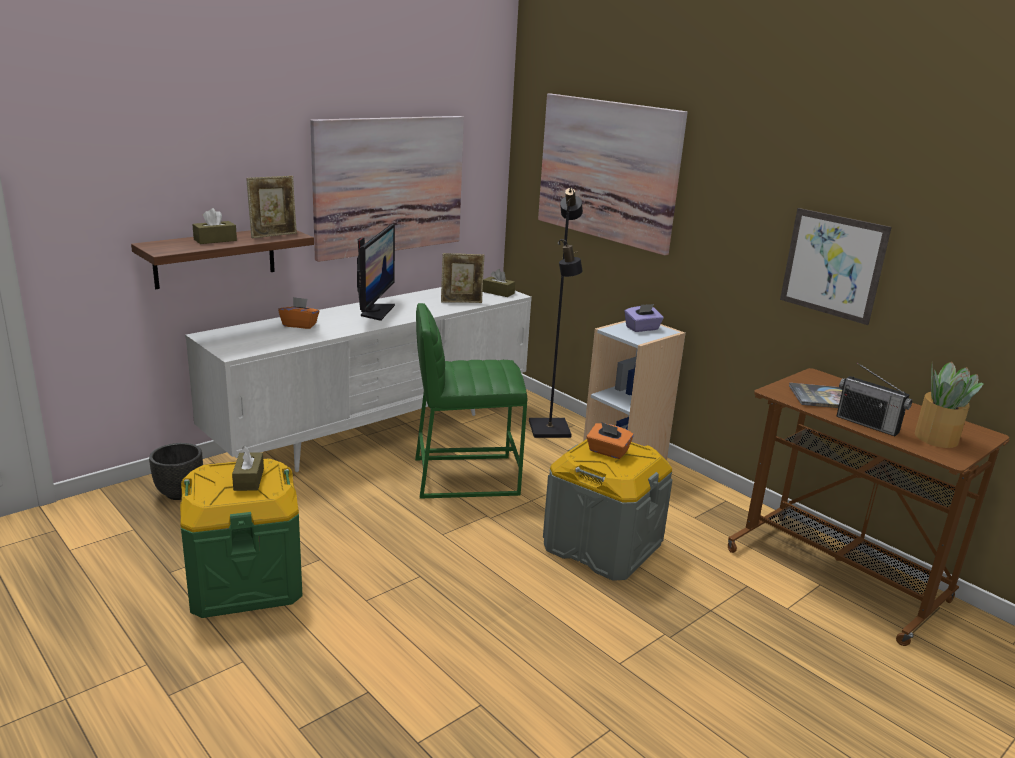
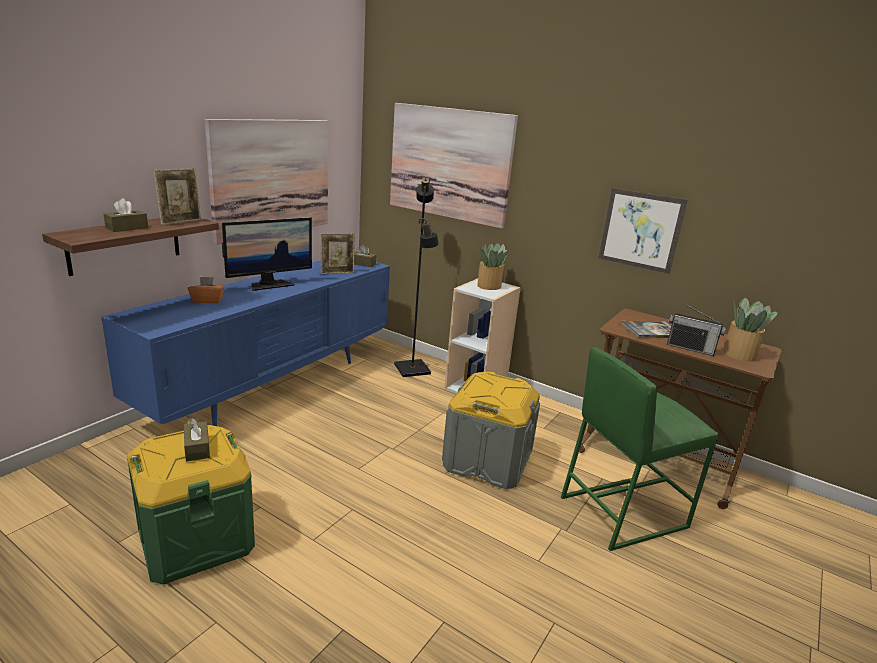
camera: 15 degrees left, 0 degrees up
(180, 494) = (109, 462): black planter -> none
(375, 311) = (269, 284): monitor -> monitor turned 60 degrees clockwise
(376, 430) = (274, 383): white cabinet -> blue cabinet
(465, 476) = (360, 415): green stool -> green stool (622, 511)
(607, 452) = (492, 386): orange tissue box -> none
(642, 328) = (488, 286): purple tissue box -> potted plant

